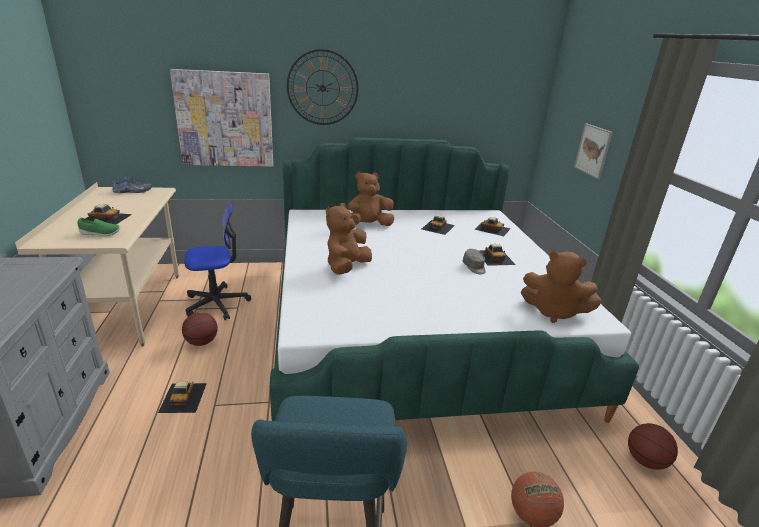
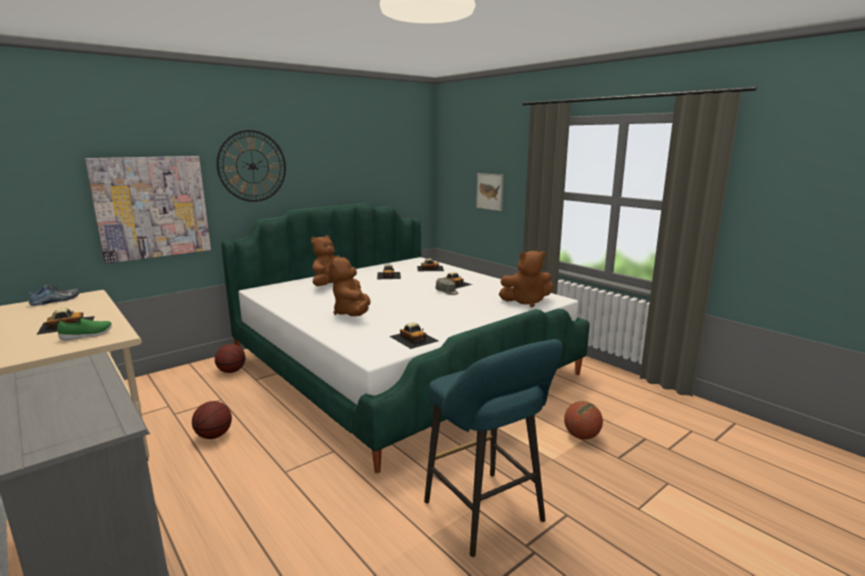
camera: 30 degrees left, 10 degrees down
(183, 397) = (245, 478): toy car -> toy car (413, 338)
(217, 303) = (193, 403): office chair -> none
(645, 461) = (614, 386): basketball -> basketball (231, 371)

